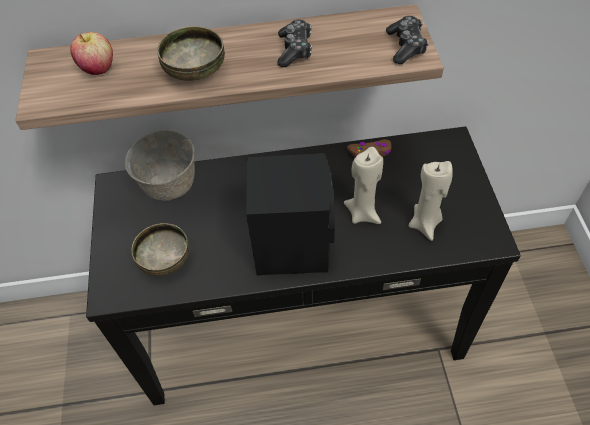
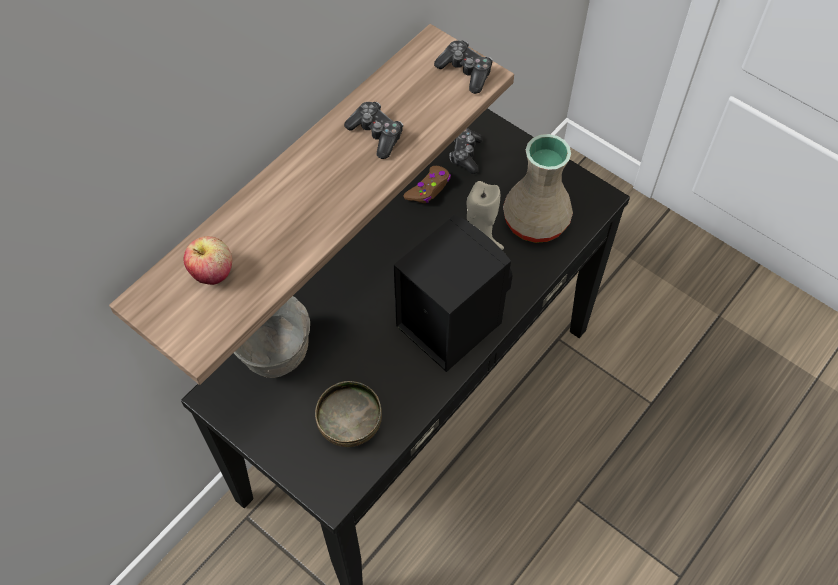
camera: 45 degrees left, 5 degrees up
(194, 72) = (312, 215): bowl -> none
(419, 147) = (465, 154): none -> game controller
(425, 223) = (536, 222): beige candle -> beige vase

